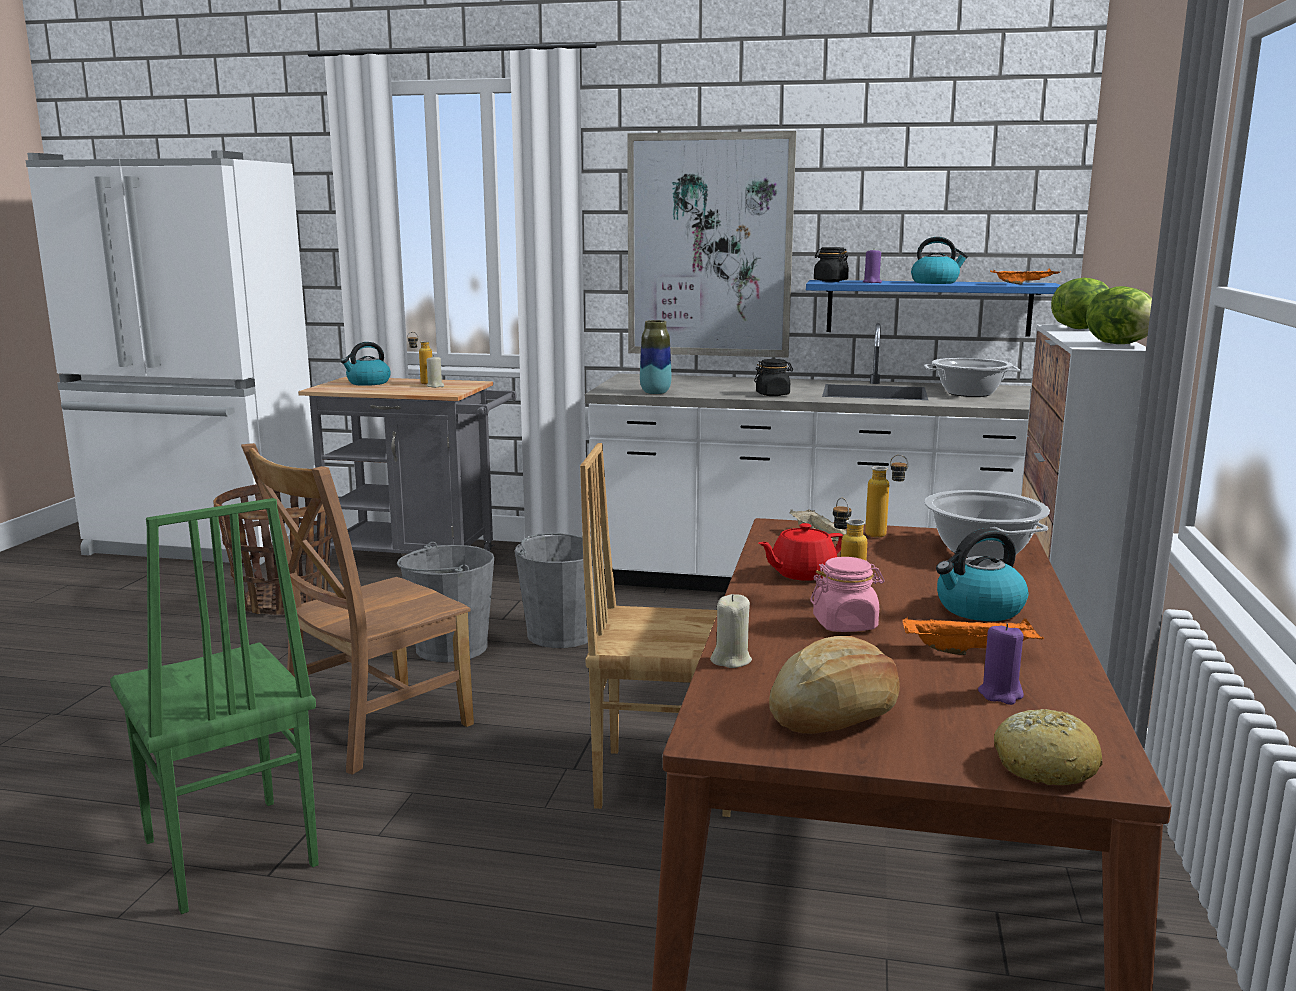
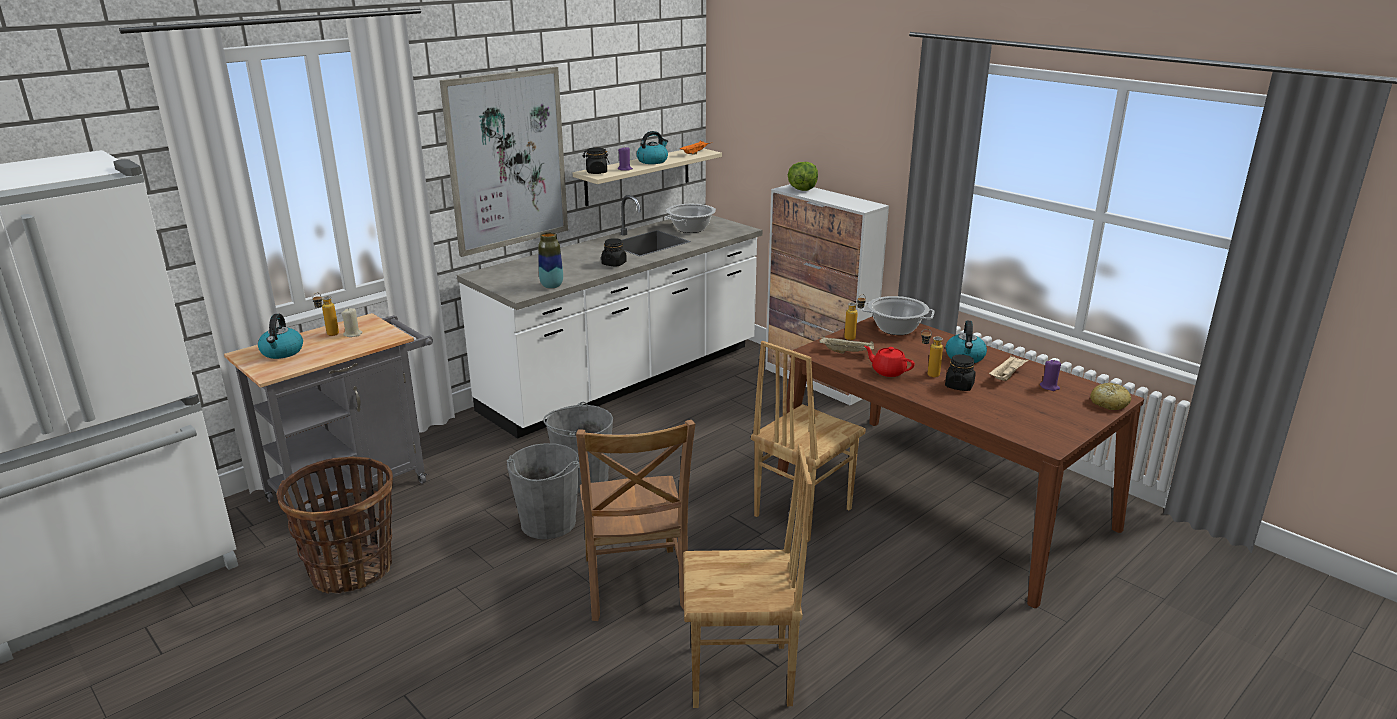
camera: 55 degrees left, 10 degrees up
(227, 855) = (741, 677): green chair -> brown chair
(731, 660) = (979, 419): beige candle -> none
(801, 574) = (888, 371): red teapot -> red teapot turned 120 degrees clockwise
(836, 716) = (1048, 419): bread -> none
(845, 624) = (959, 386): pink jar -> black jar
(928, 307) = (638, 176): blue shelf -> beige shelf
(971, 651) = (1007, 376): orange tray -> beige tray
(1121, 344) = (864, 202): lettuce -> none

